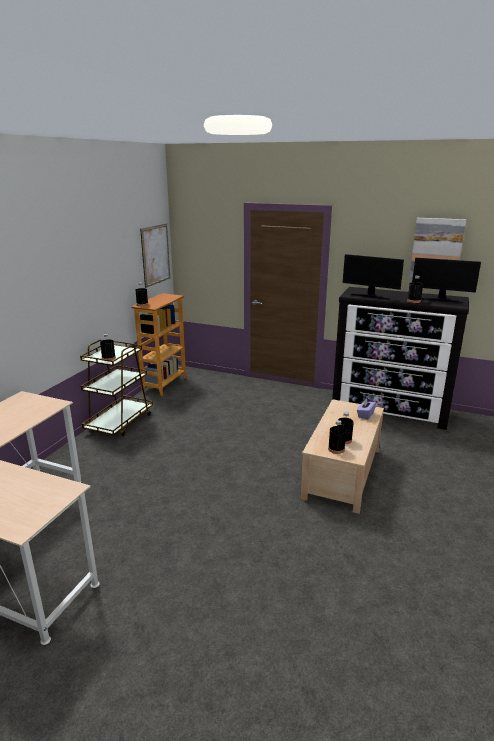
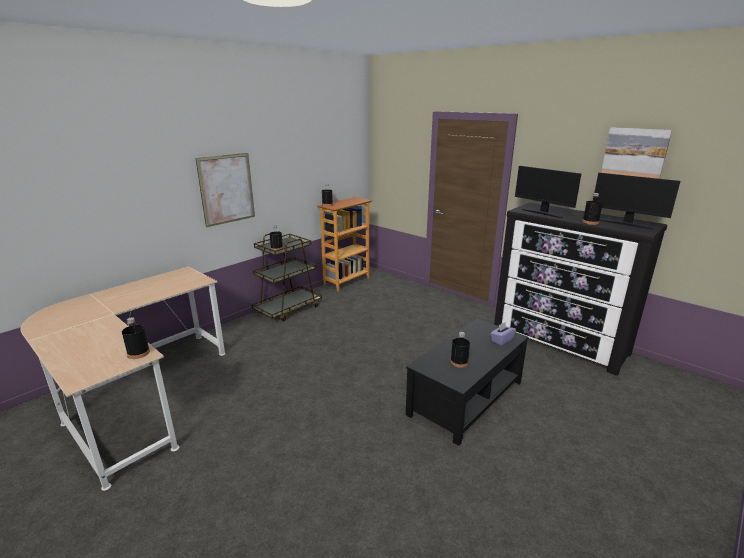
camera: 20 degrees right, 0 degrees up
(155, 255) = (350, 160): picture -> picture (227, 189)
(336, 449) = (444, 370): black bottle -> black bottle (138, 353)
(343, 473) = (466, 399): beige coffee table -> black coffee table

